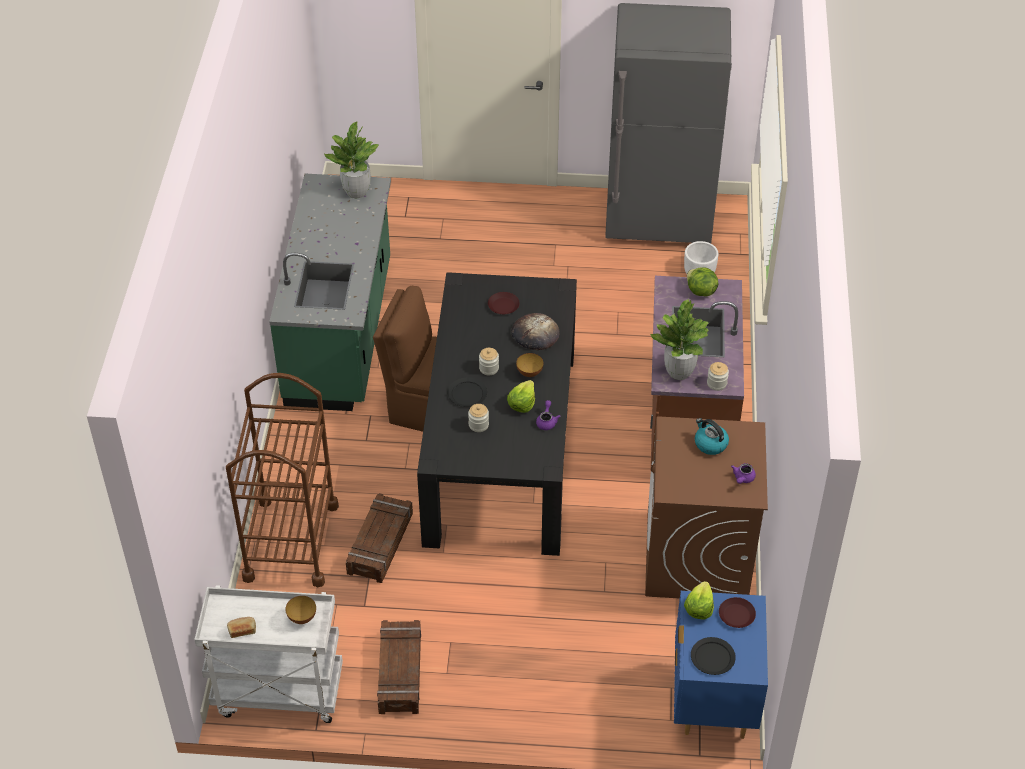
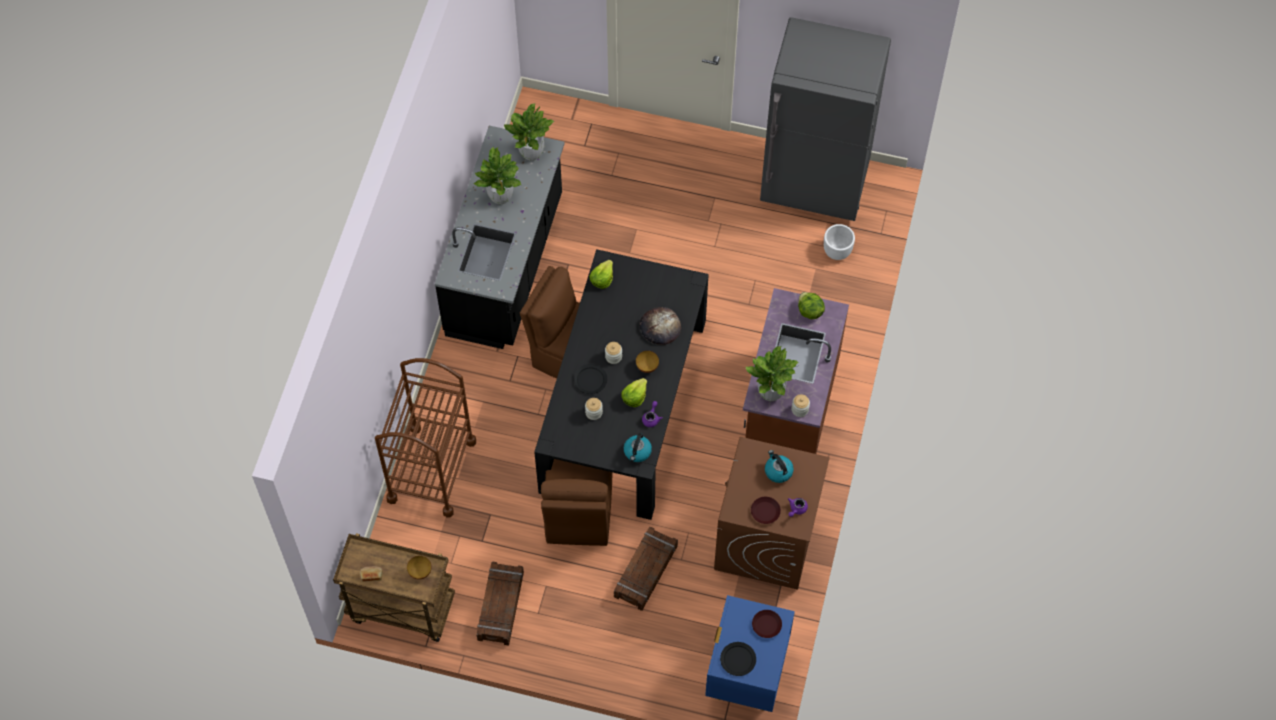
camera: 10 degrees right, 15 degrees up
(277, 693) = (400, 609): white cart -> brown cart
(330, 234) = (500, 197): none -> potted plant
(341, 333) = (506, 266): green counter -> black counter
(379, 543) = (504, 484): crate -> crate (645, 571)
(472, 559) = (578, 511): none -> brown chair
(503, 306) = (638, 293): brown plate -> brown plate (765, 512)
(538, 456) = (637, 452): none -> kettle
(699, 608) = (738, 613): lettuce -> lettuce (602, 279)

